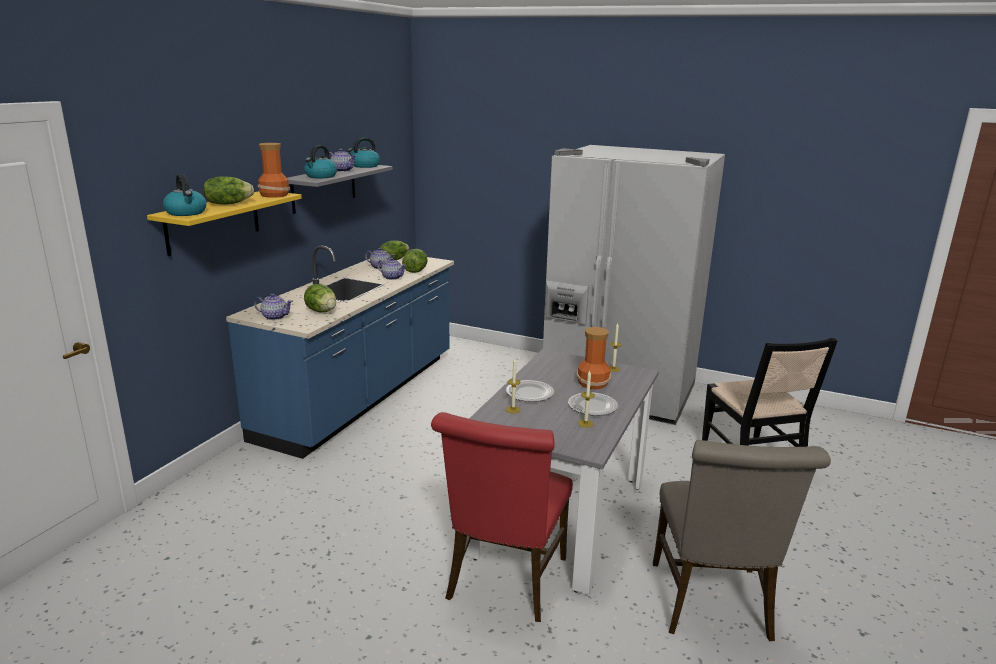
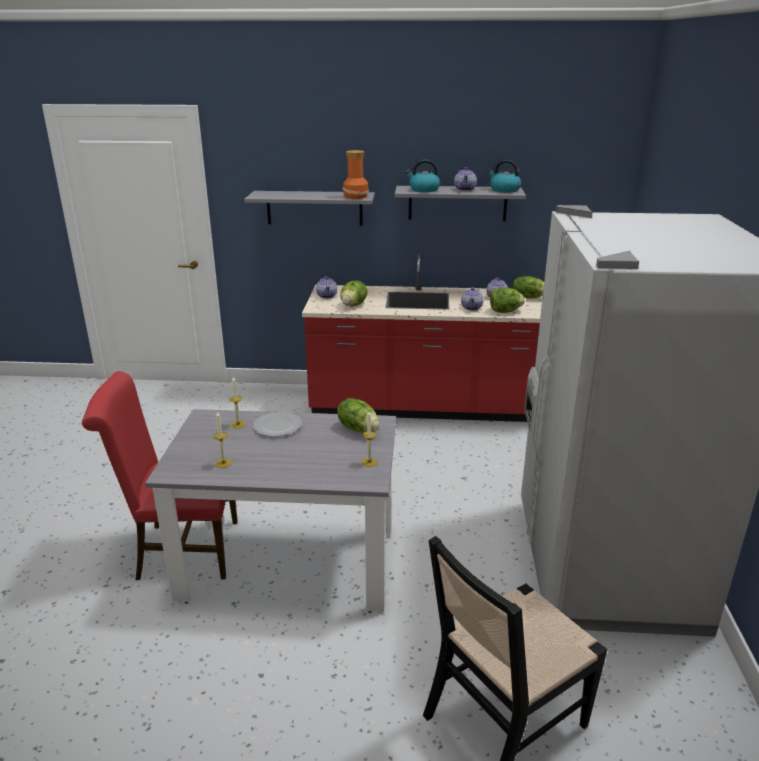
camera: 70 degrees right, 5 degrees up
(186, 213) = (266, 194): kettle -> none
(213, 222) = (314, 208): yellow shelf -> grey shelf
(228, 204) = (308, 195): lettuce -> lettuce (359, 428)
(361, 396) = (429, 407): blue counter -> red counter
(593, 383) = (322, 455): vase -> none
(593, 406) = (264, 462): plate -> none
(713, 605) = (174, 697): beige chair -> none

